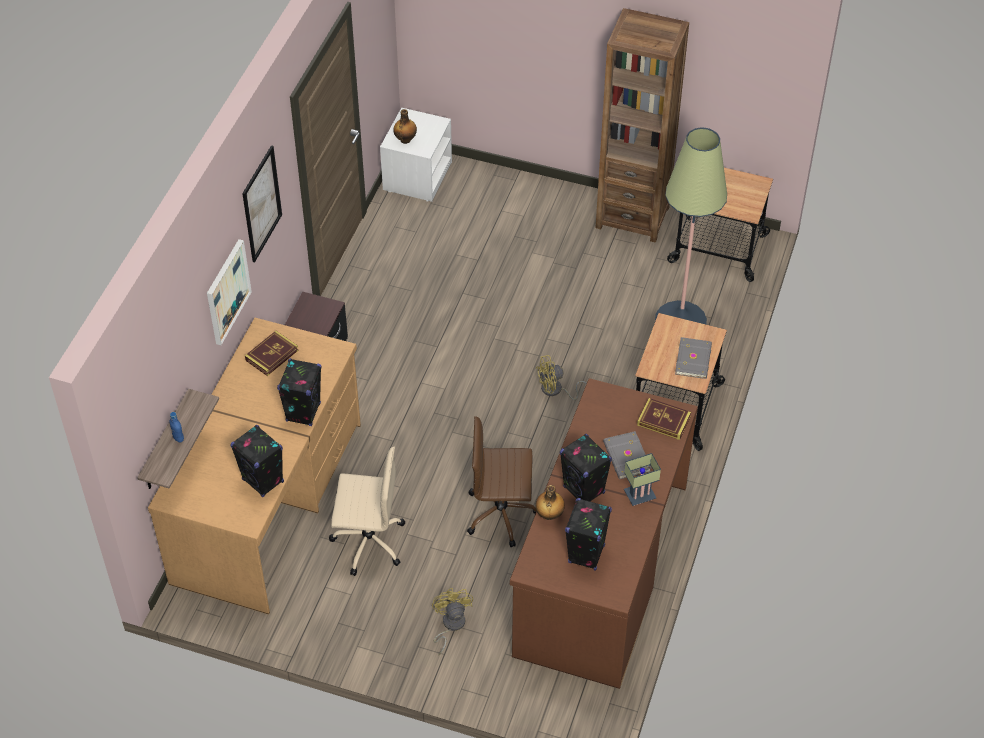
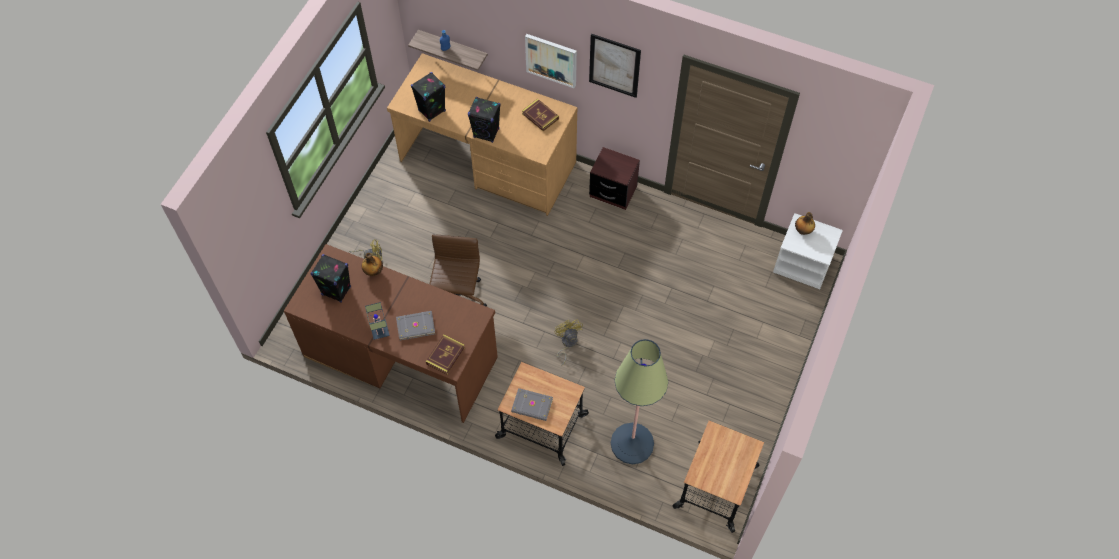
camera: 95 degrees right, 10 degrees up
(367, 541) = (447, 216): beige office chair -> none
(584, 490) = (390, 295): black speaker -> none
(632, 217) = (754, 422): brown bookcase -> none

